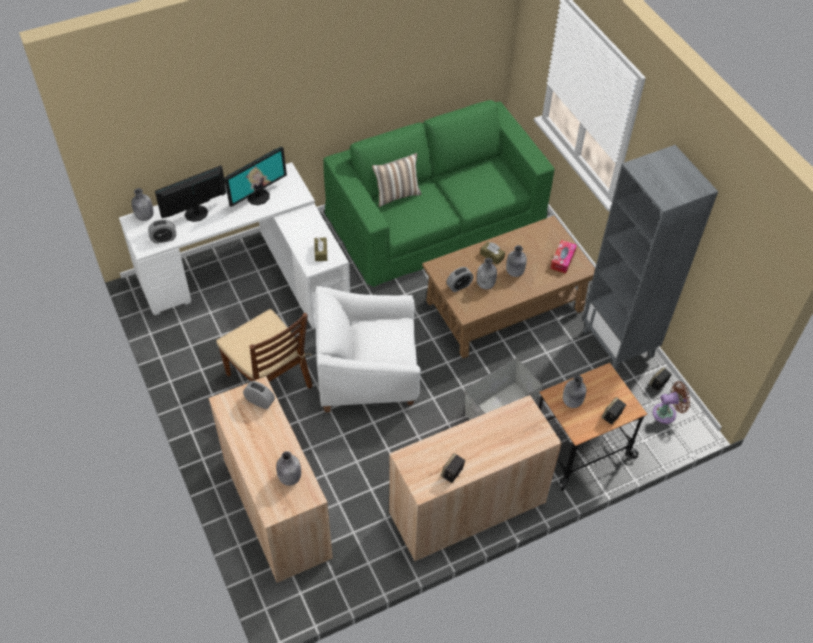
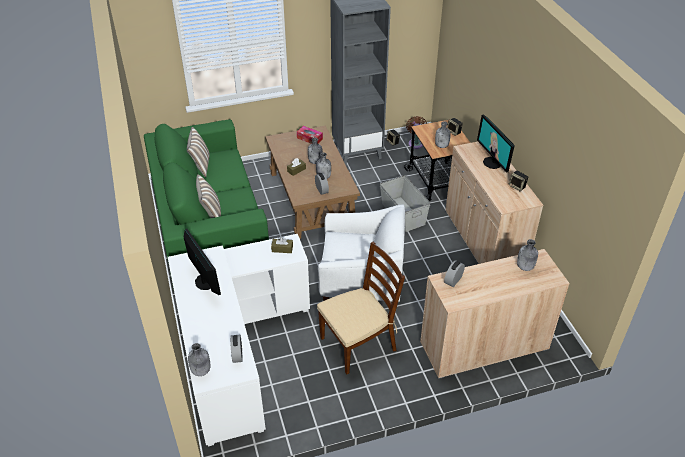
camera: 80 degrees left, 10 degrees down
(196, 214) = (211, 328): monitor -> monitor (492, 163)
(367, 374) = (361, 281): white armchair -> white armchair turned 90 degrees counterclockwise
(480, 169) = (200, 166): none -> pillow

